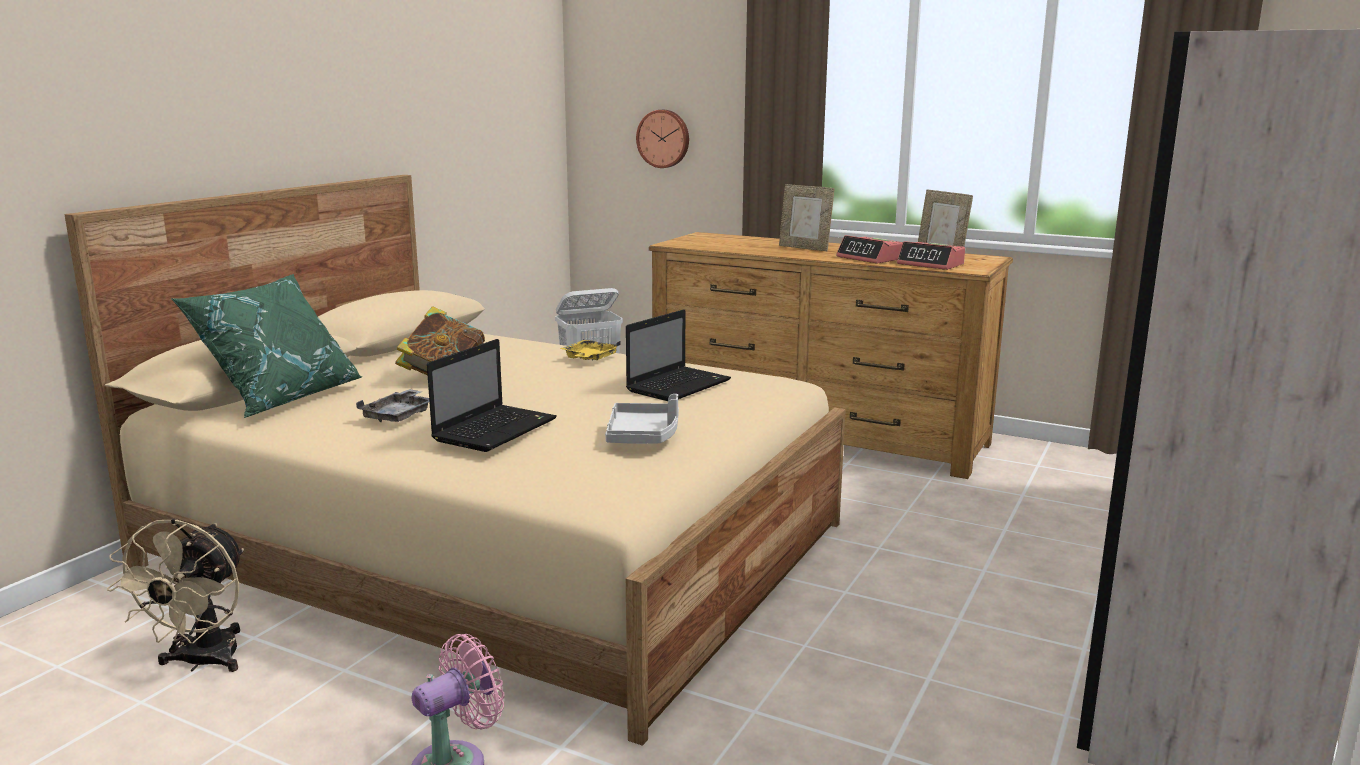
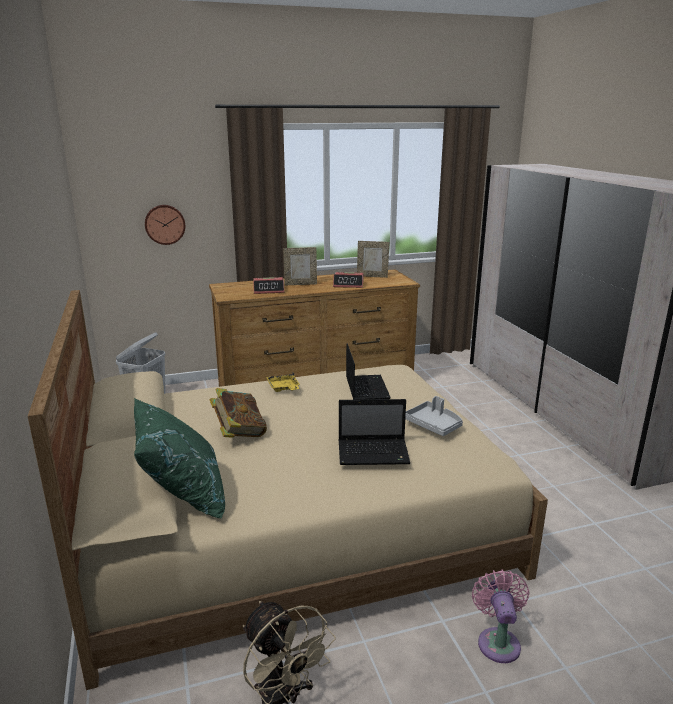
camera: 45 degrees left, 5 degrees up
(399, 415) = (294, 470): grey tray -> none
(496, 429) = (374, 453): laptop -> laptop turned 105 degrees clockwise
(931, 264) = (382, 282): alarm clock -> alarm clock (269, 290)

